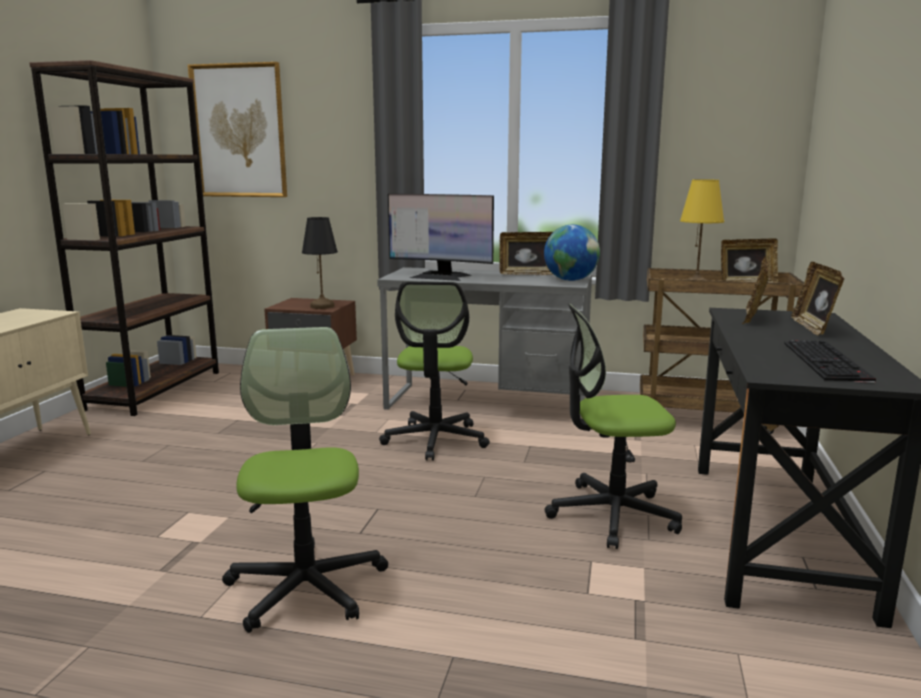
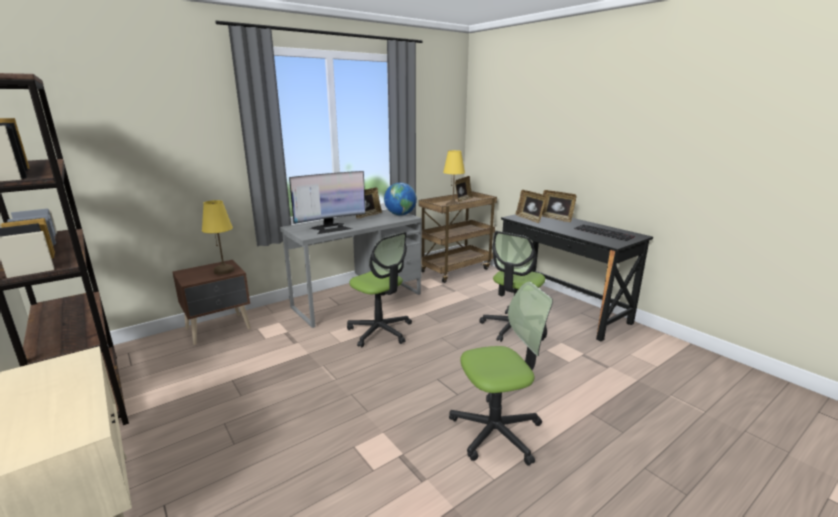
camera: 50 degrees left, 5 degrees up
(239, 131) = (89, 131): picture -> none
(306, 587) = (496, 431): office chair -> office chair turned 135 degrees clockwise
(323, 306) = (224, 270): black table lamp -> yellow table lamp

